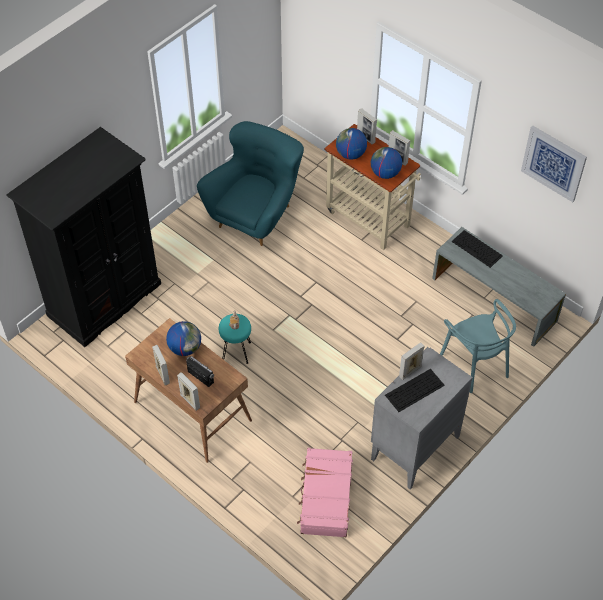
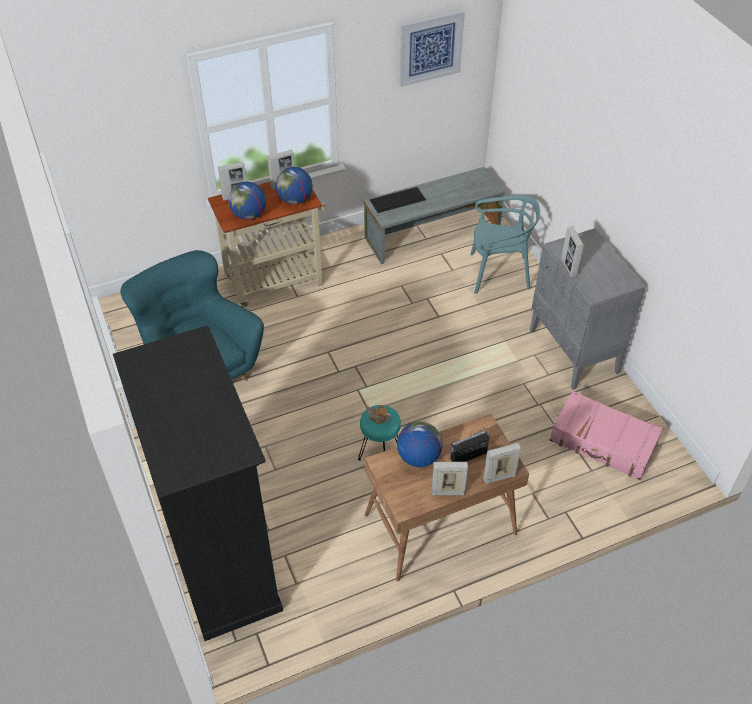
camera: 65 degrees left, 5 degrees down
(414, 390) = (593, 272): keyboard -> none

